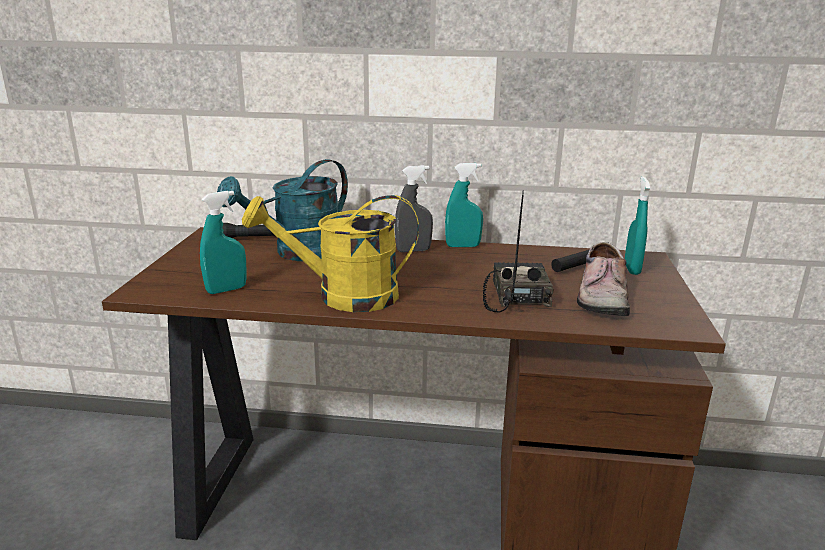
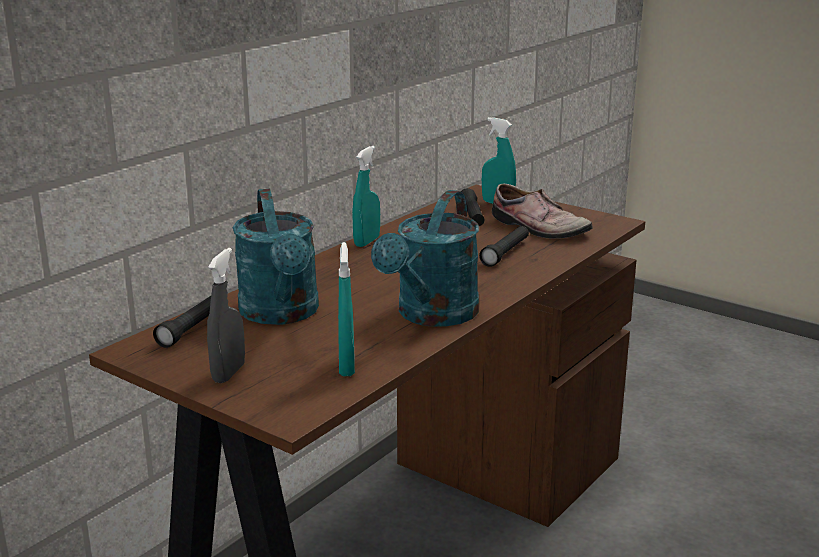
camera: 60 degrees left, 0 degrees up
(343, 297) = (432, 316): yellow watering can -> turquoise watering can
(413, 250) = (349, 263): grey spray bottle -> grey spray bottle (228, 373)
(515, 296) = (505, 253): radio -> black flashlight

